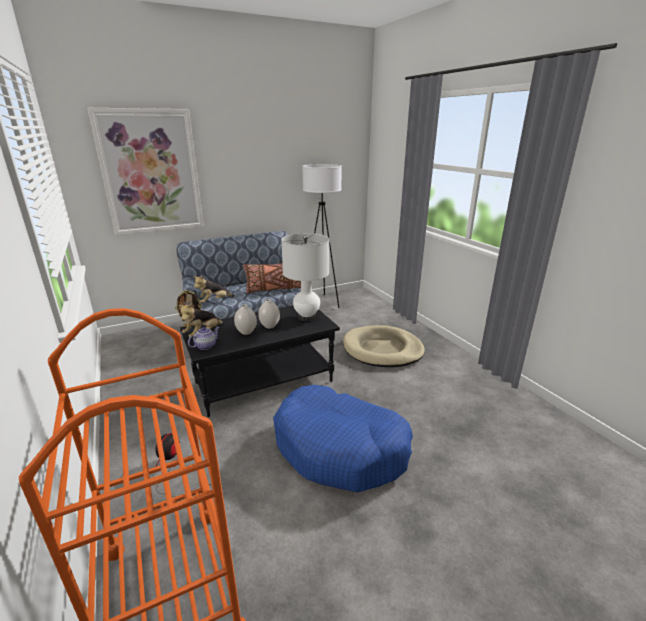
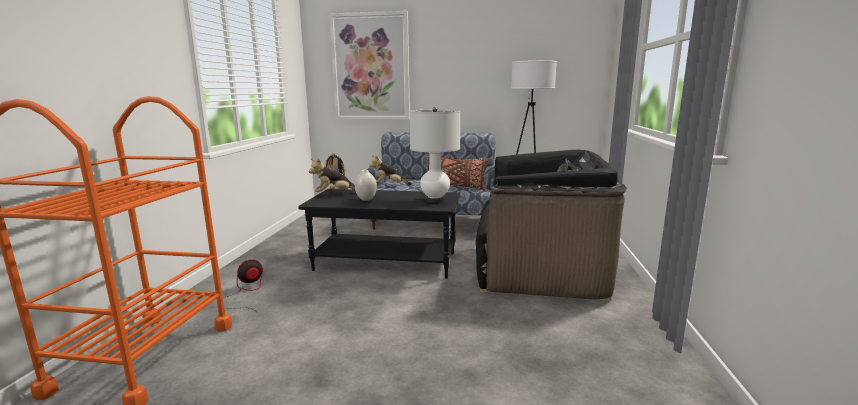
camera: 35 degrees right, 10 degrees down
(206, 346) = (322, 200): teapot -> none
(270, 326) = (392, 199): white vase -> none
(340, 448) = (381, 327): blue dog bed -> none
(382, 349) = (539, 269): beige dog bed -> black armchair

